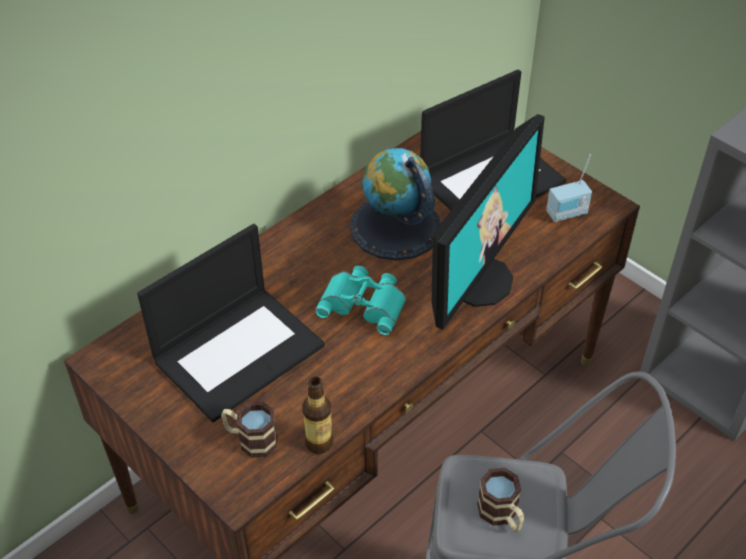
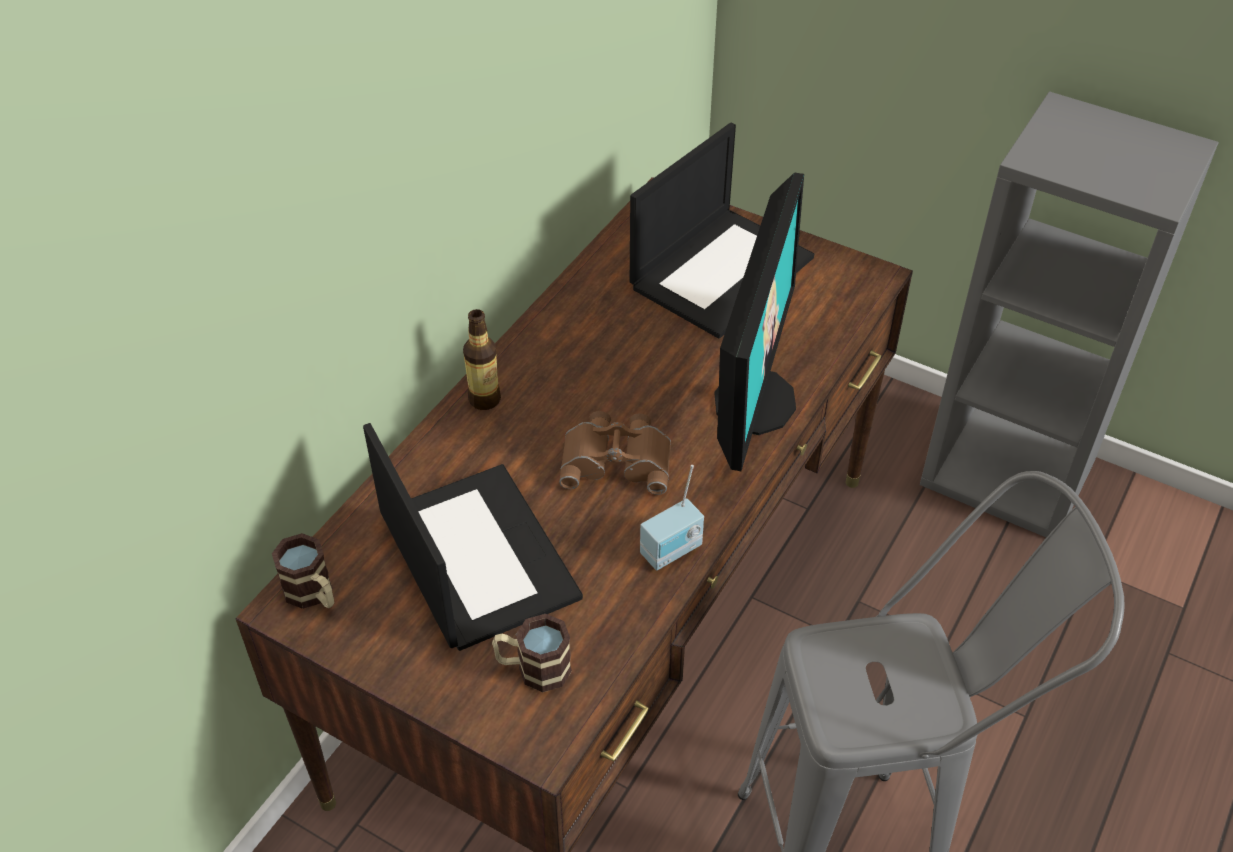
camera: 15 degrees left, 0 degrees up
(239, 351) = (475, 555): laptop -> laptop turned 60 degrees counterclockwise
(319, 442) = (624, 652): bottle -> bottle (484, 399)
(364, 303) = (617, 458): turquoise binoculars -> brown binoculars
(395, 227) = (621, 353): globe -> none
(501, 515) = (882, 692): mug -> mug (313, 594)
(567, 214) = (830, 296): radio -> radio (672, 551)

